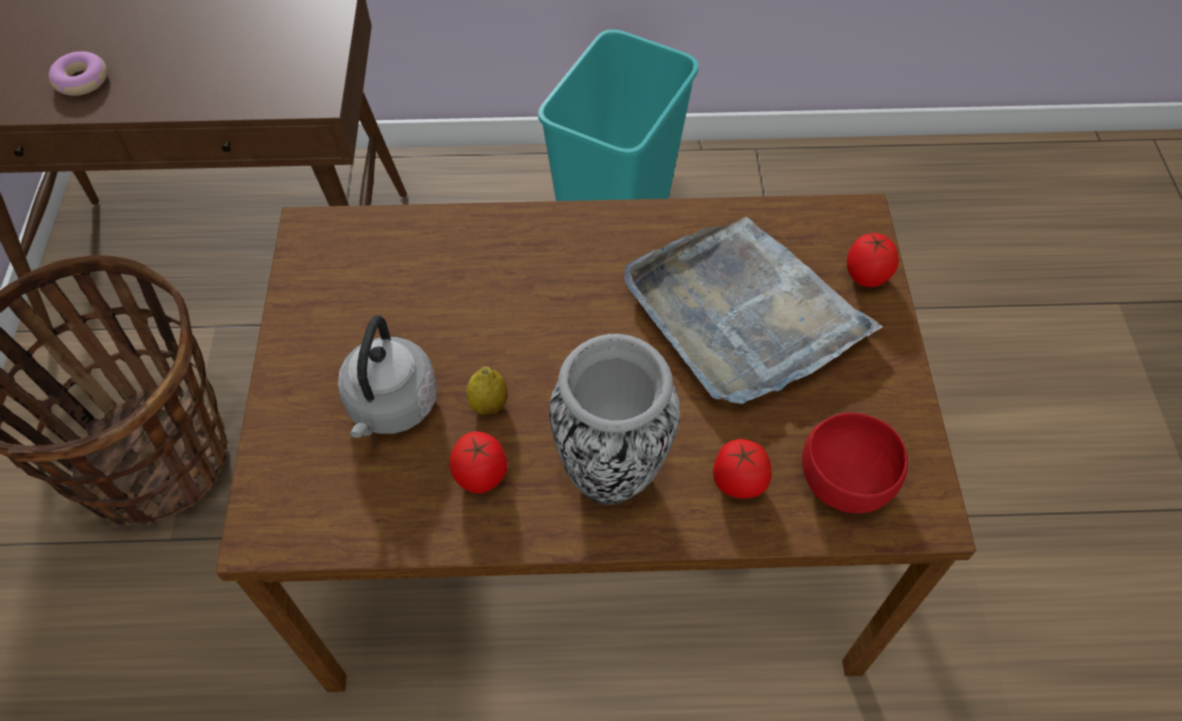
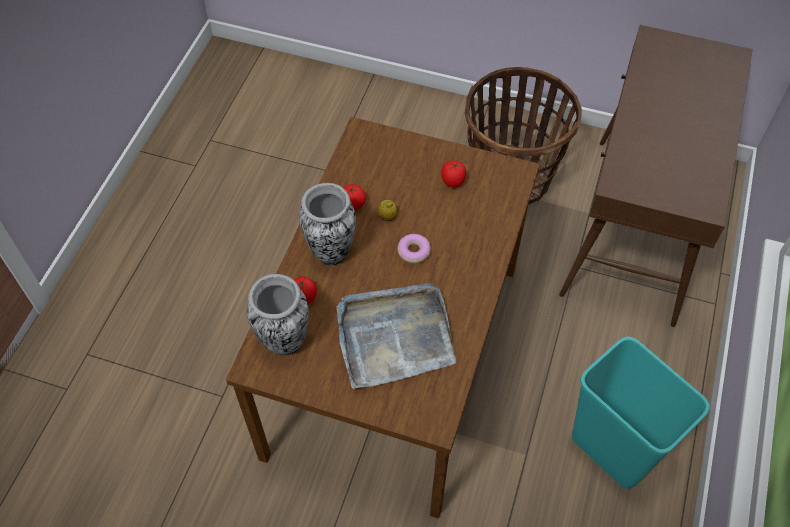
camera: 110 degrees right, 0 degrees up
(81, 80) = (656, 94): donut -> donut (414, 251)
(391, 407) = (401, 182): grey kettle -> none
(843, 480) = (284, 341): red bowl -> vase
(865, 277) = (393, 407): tomato -> tomato (452, 181)

